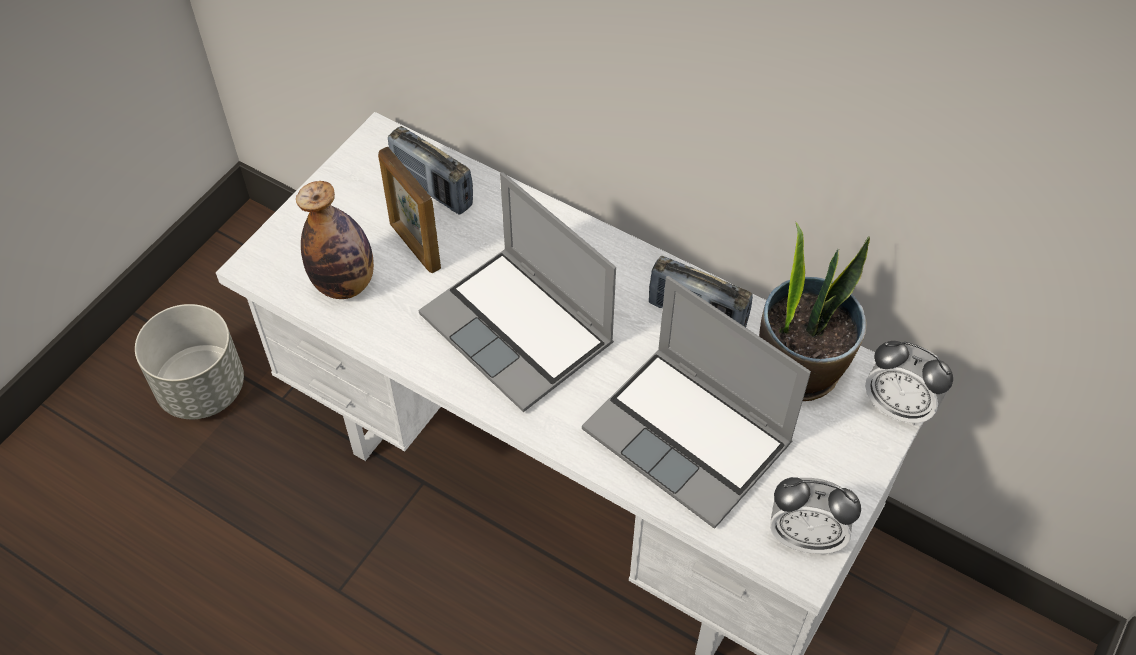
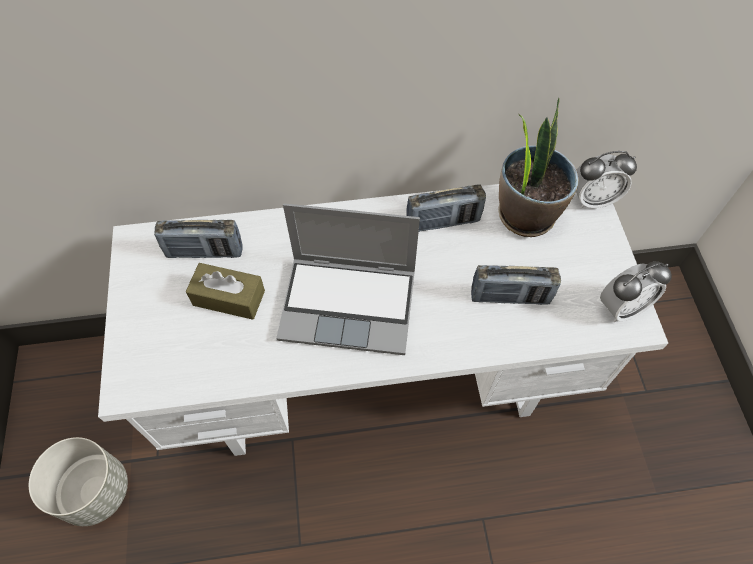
camera: 40 degrees left, 5 degrees up
(344, 283) = (204, 356): bottle -> none
(414, 246) = (229, 298): picture frame -> brown tissue box
(690, 437) = (510, 297): laptop -> radio

